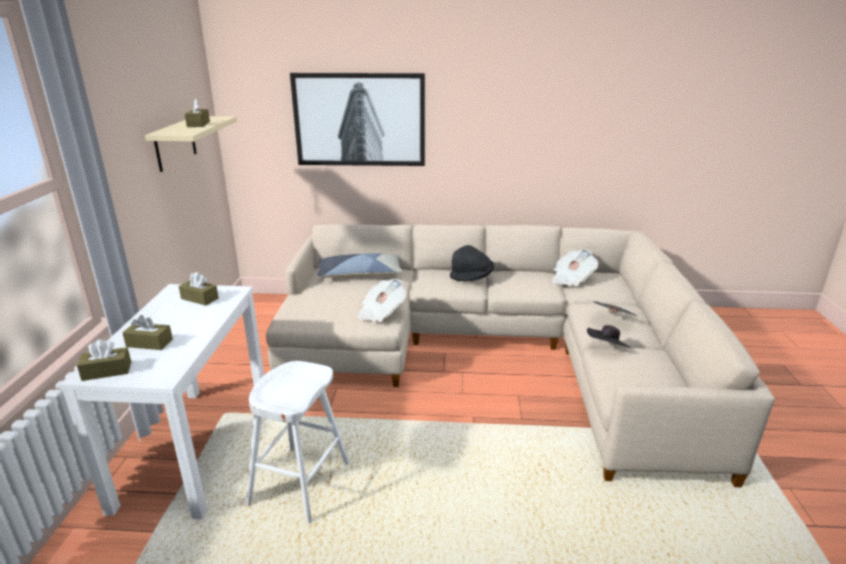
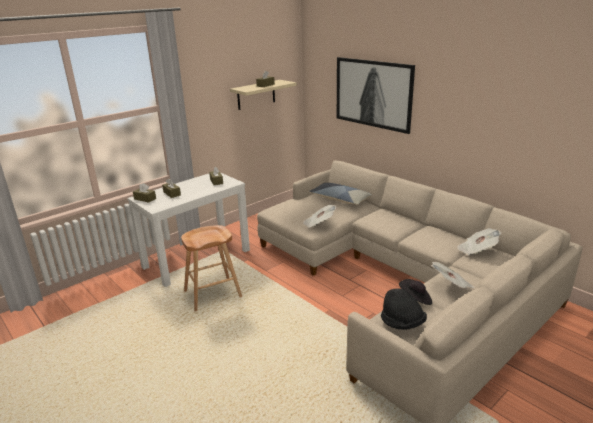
camera: 45 degrees right, 0 degrees up
(300, 484) = (212, 294): white stool -> brown stool
(471, 278) = (404, 224): black hat -> black hat (402, 323)

